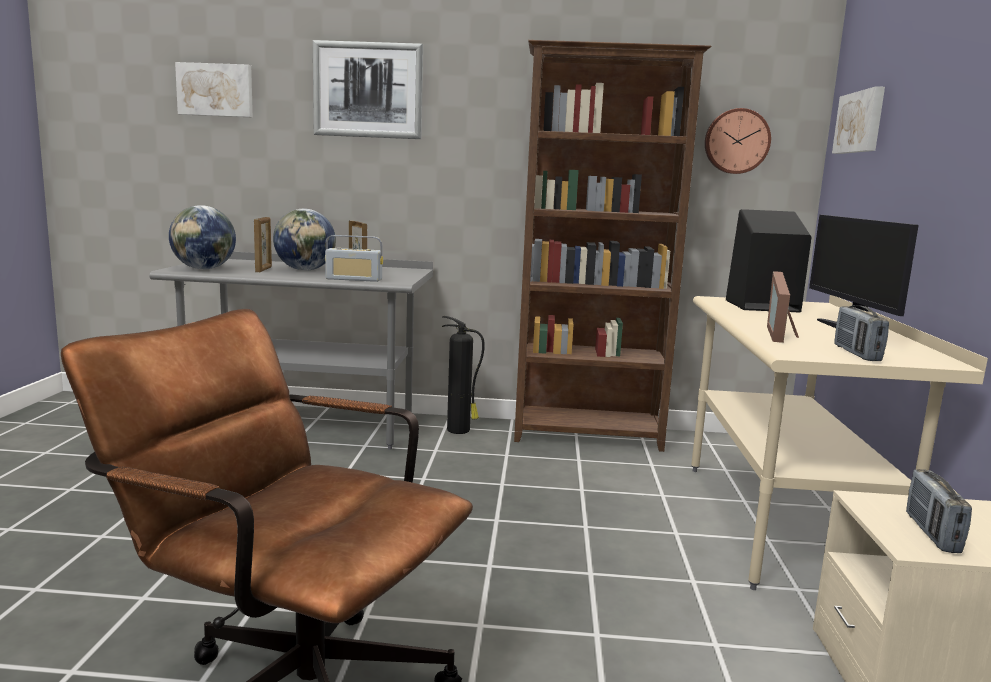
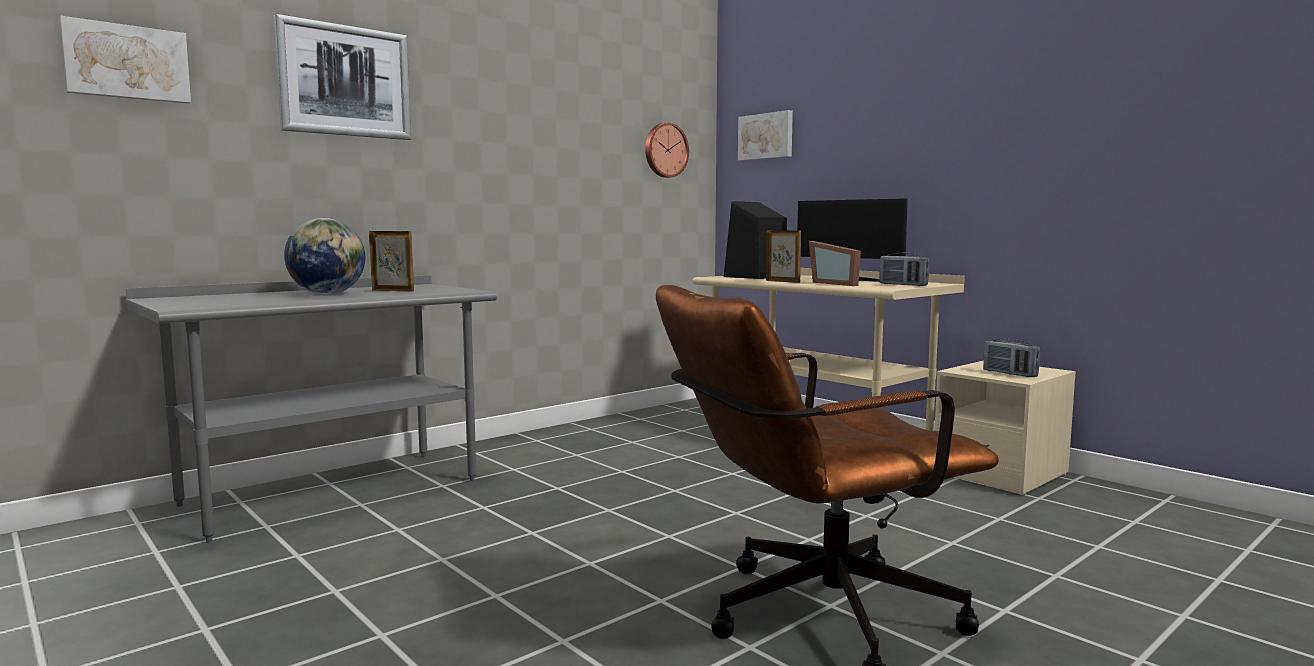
camera: 45 degrees left, 5 degrees down
(204, 269) = (211, 304): globe -> none
(263, 269) = (283, 298): picture frame -> picture frame (783, 281)
(354, 279) = (425, 293): radio -> none
(460, 430) = (496, 451): fire extinguisher -> none
(588, 437) = (602, 427): brown bookcase -> none

